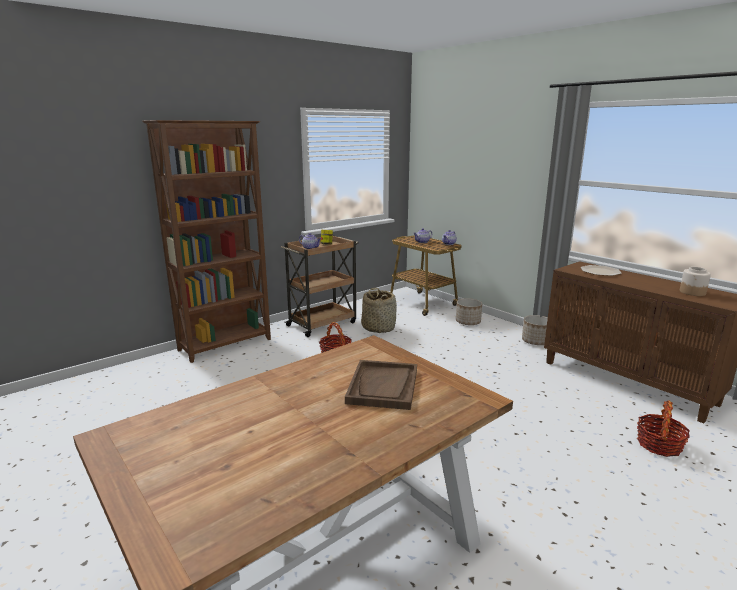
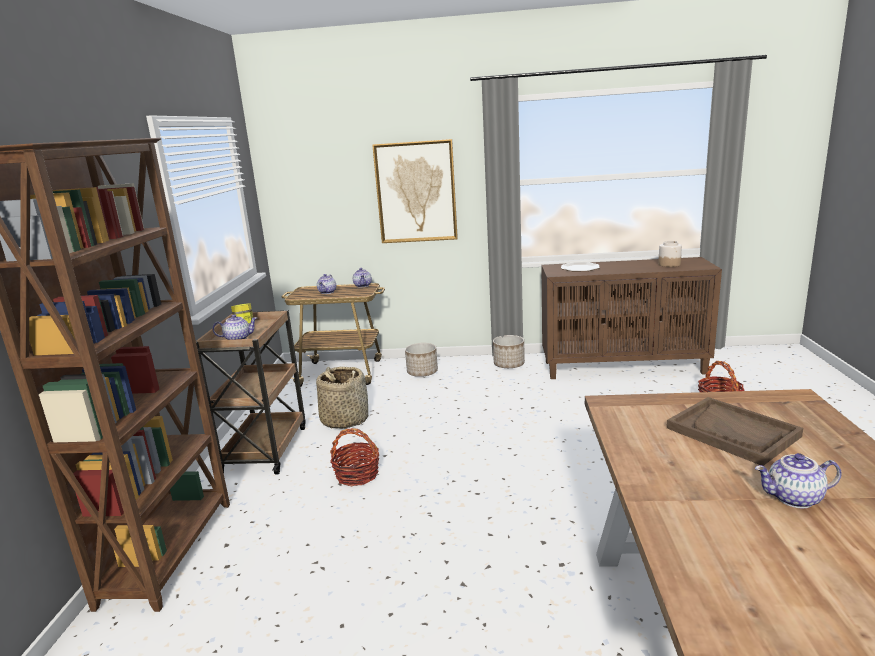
camera: 45 degrees left, 0 degrees up
(310, 421) = (794, 499): none -> teapot
(502, 178) = (416, 192): none -> picture

